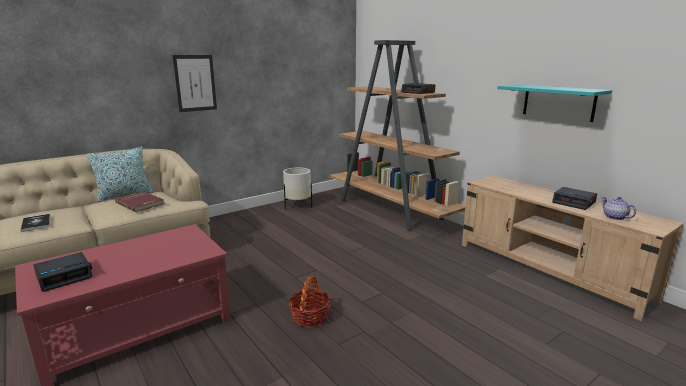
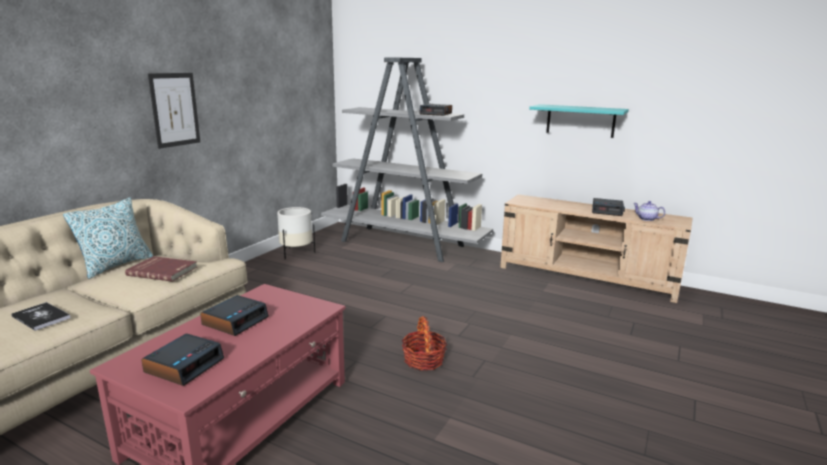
camera: 25 degrees left, 0 degrees up
(138, 249) = (235, 321): none -> alarm clock
(390, 210) = (404, 244): brown bookcase -> grey bookcase

